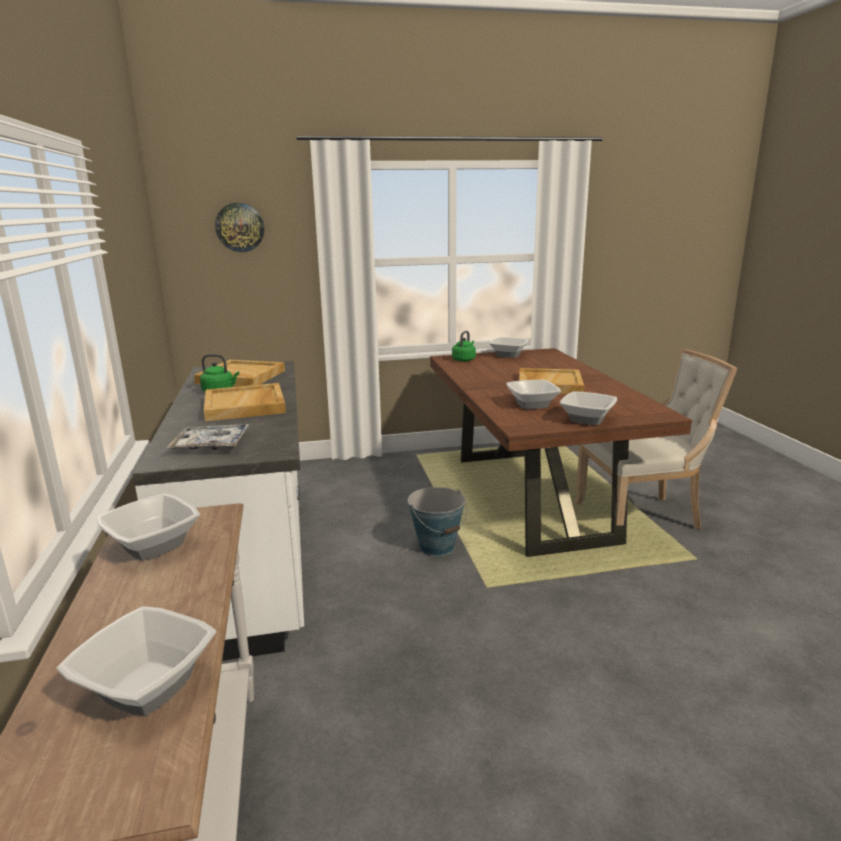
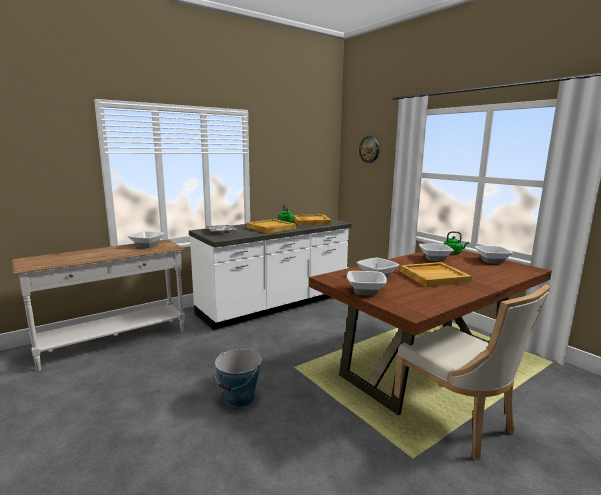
camera: 65 degrees right, 5 degrees down
(148, 685) = (69, 259): bowl -> bowl (435, 258)
(437, 546) = (324, 344): bucket -> bucket (239, 398)

